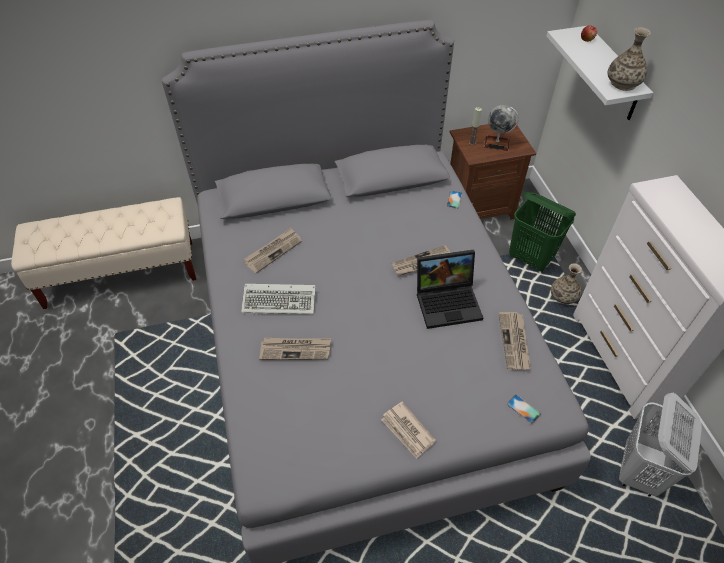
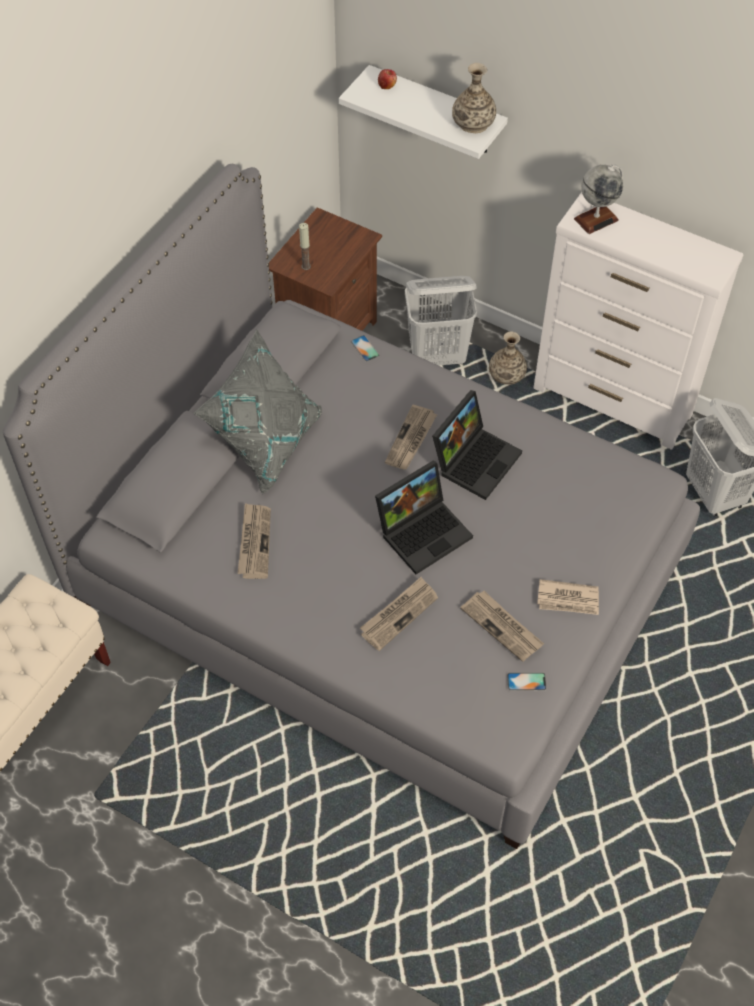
camera: 45 degrees left, 5 degrees up
(281, 300) = (326, 583): keyboard -> none
(343, 207) = (266, 441): none -> grey pillow
(368, 316) = (424, 530): none -> laptop
(496, 143) = (332, 250): globe -> globe (596, 219)
(514, 342) = (567, 452): newspaper -> newspaper (502, 627)
(523, 409) = (631, 505): phone -> phone (526, 682)
(531, 258) = (438, 356): green laundry basket -> white laundry basket

